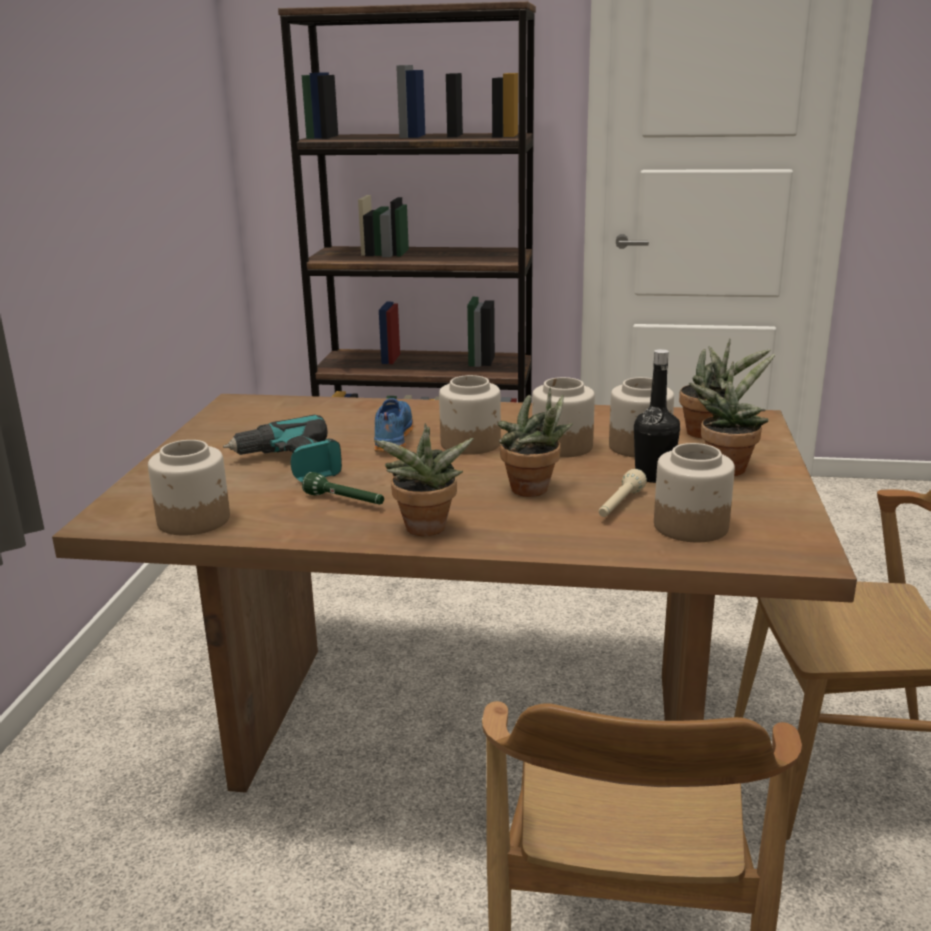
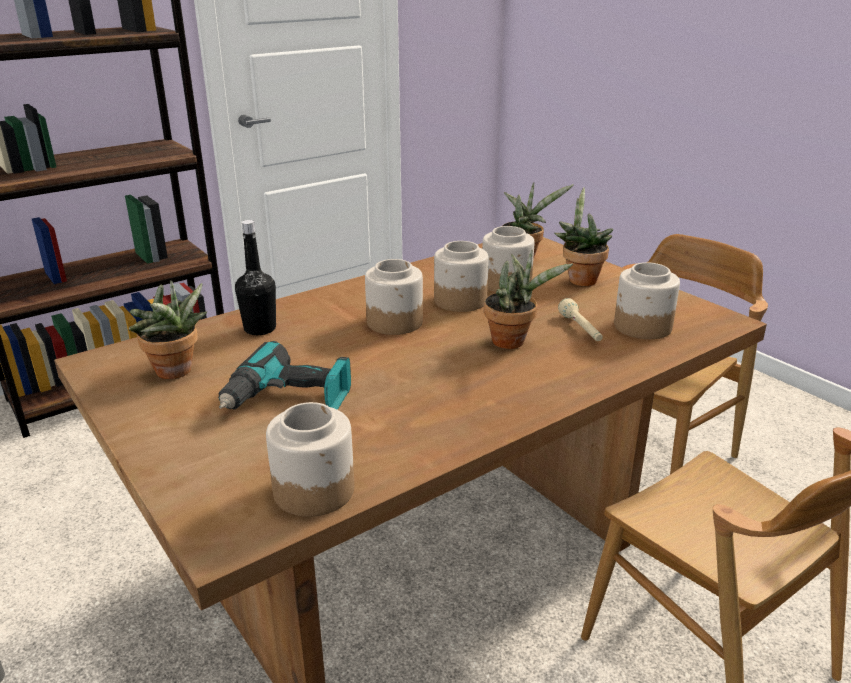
camera: 45 degrees left, 5 degrees up
(345, 501) = (405, 409): green flashlight -> none
(391, 438) = (324, 341): blue shoe -> none
(425, 530) = (511, 404): potted plant -> potted plant (176, 373)
(653, 476) = (556, 301): black bottle -> black bottle (260, 329)

